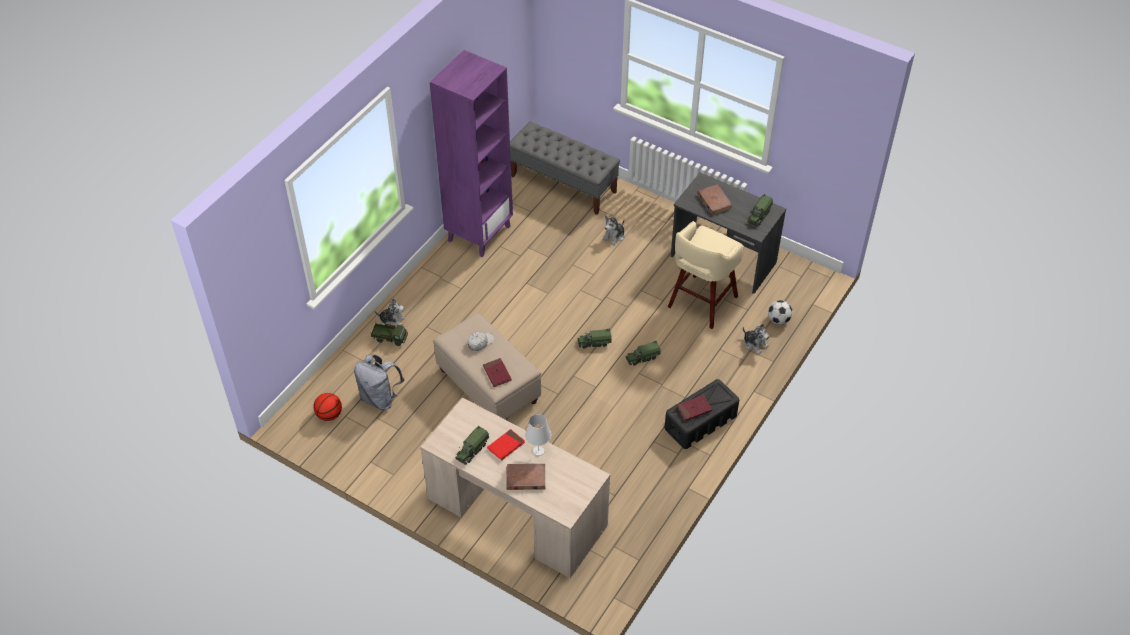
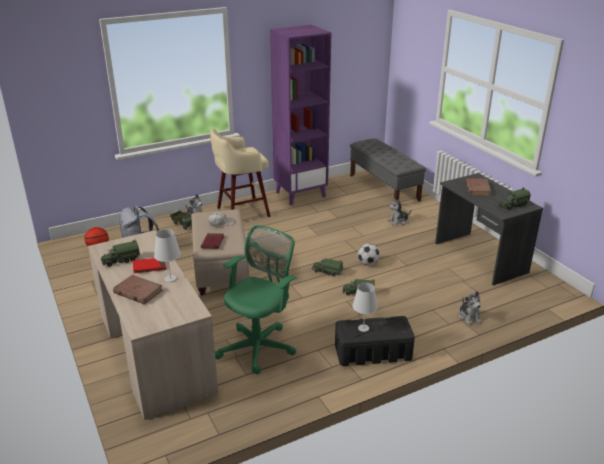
camera: 30 degrees right, 20 degrees down
(602, 462) = (259, 346): none -> green office chair
(694, 409) = (363, 328): red book -> white table lamp
(701, 303) = (439, 276): beige stool -> beige stool (241, 212)
(778, 320) = (505, 309): football -> football (368, 263)

